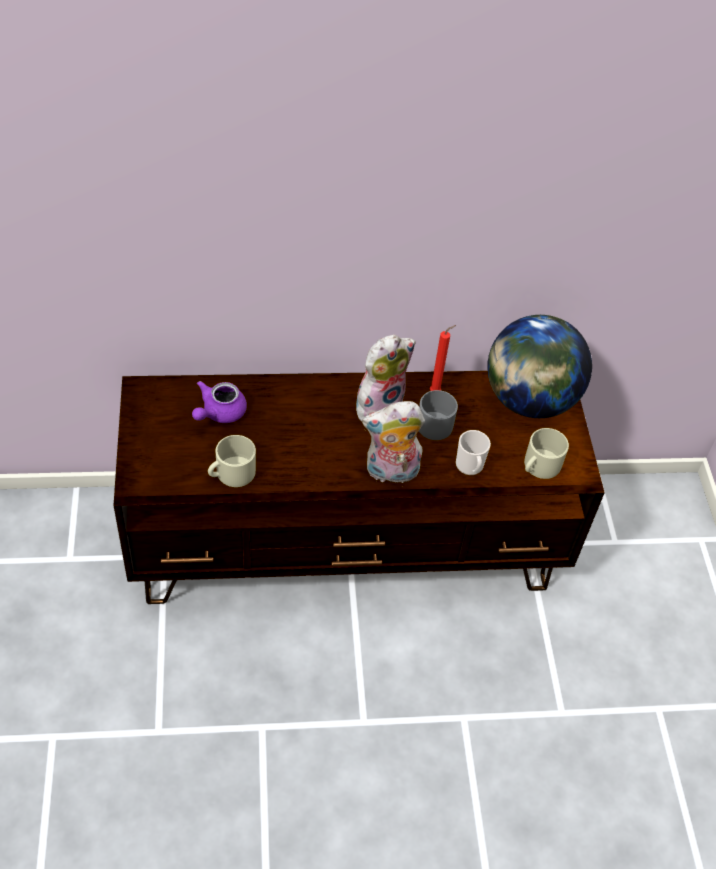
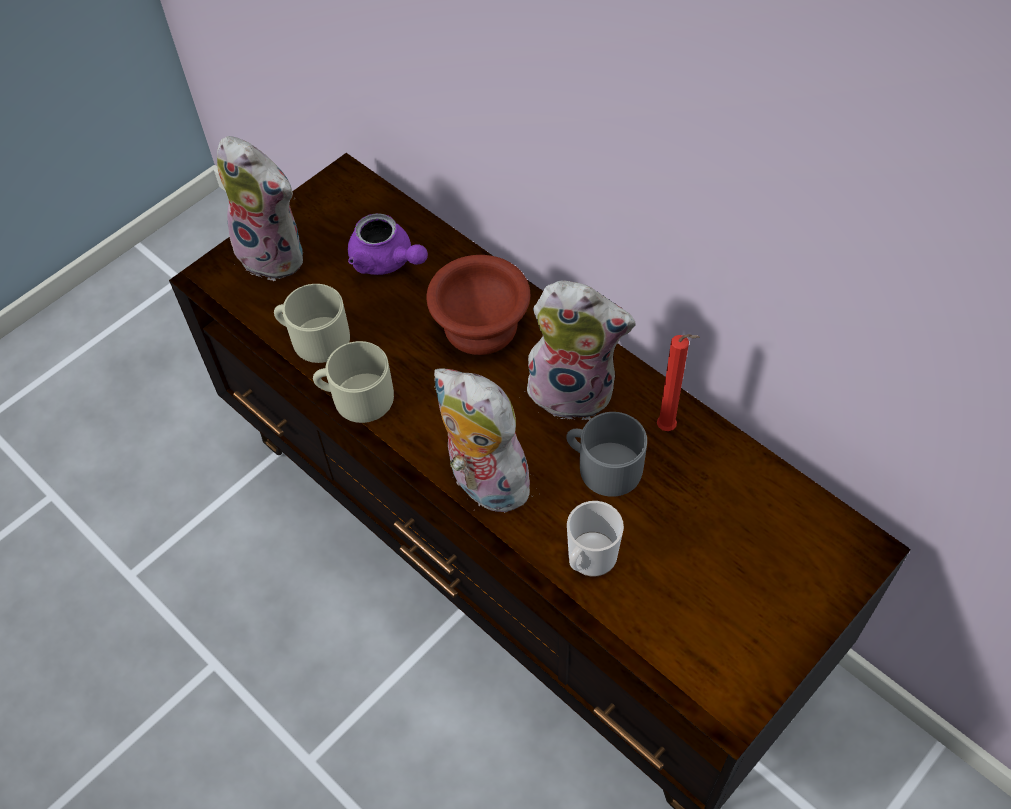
camera: 55 degrees right, 5 degrees up
(155, 450) = (276, 253): none -> plush toy
(219, 413) = (387, 261): purple teapot -> purple teapot turned 135 degrees counterclockwise
(301, 409) = (477, 325): none -> brown bowl
(529, 400) = (786, 539): globe -> none
(539, 466) = (684, 639): beige mug -> beige mug (355, 397)

